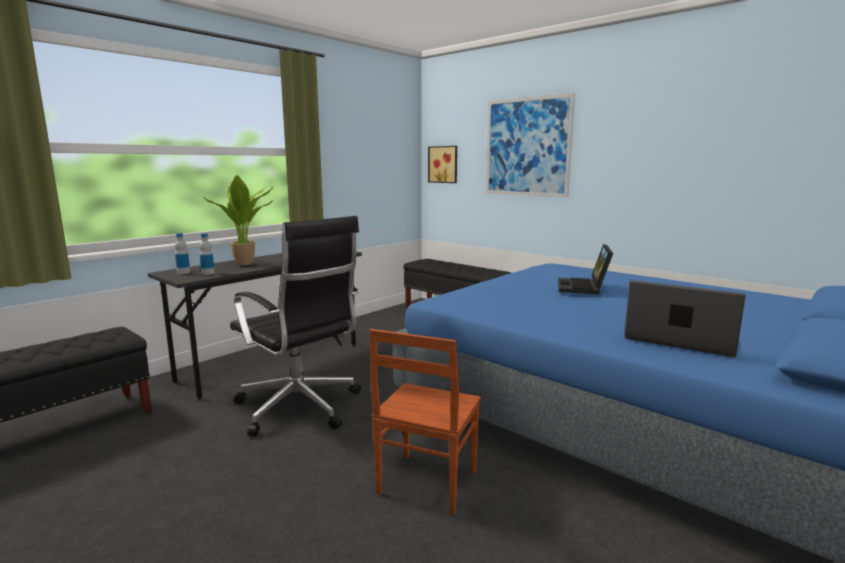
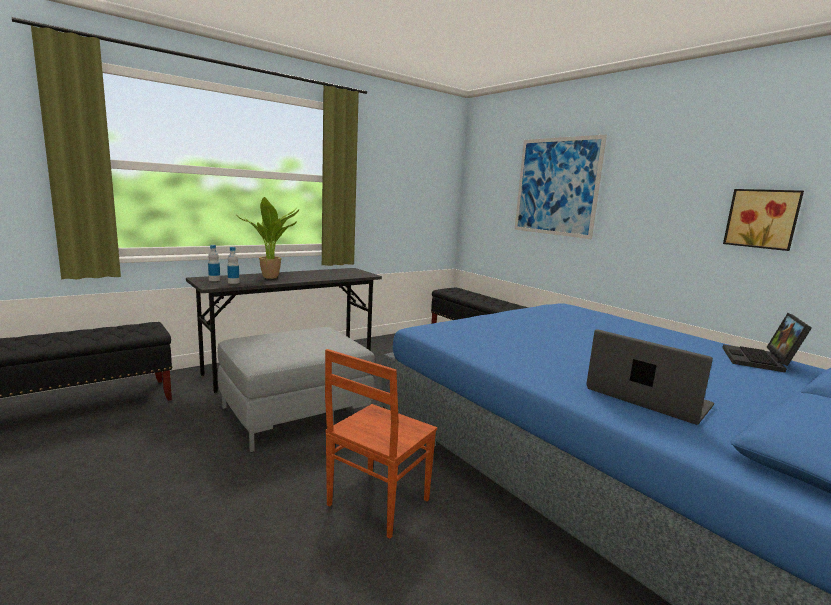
camera: 10 degrees right, 0 degrees up
(300, 408) = (295, 413): black office chair -> grey ottoman
(443, 164) = (479, 199): picture -> picture (762, 219)
(584, 288) = (579, 331): laptop -> laptop (760, 361)

